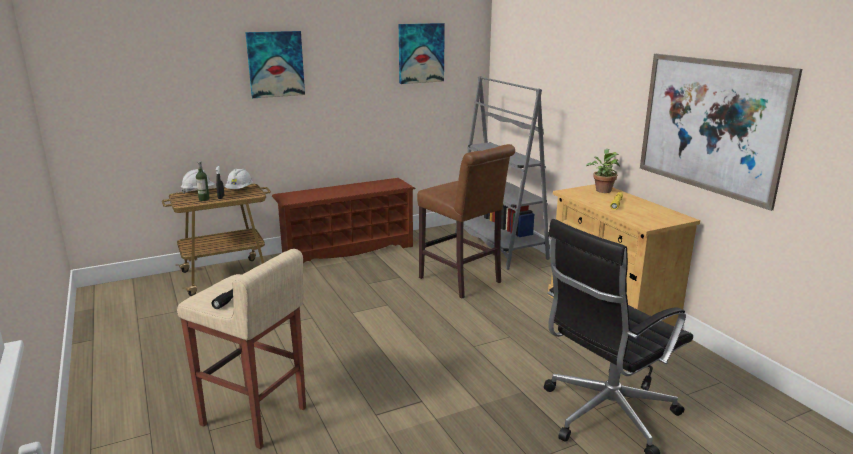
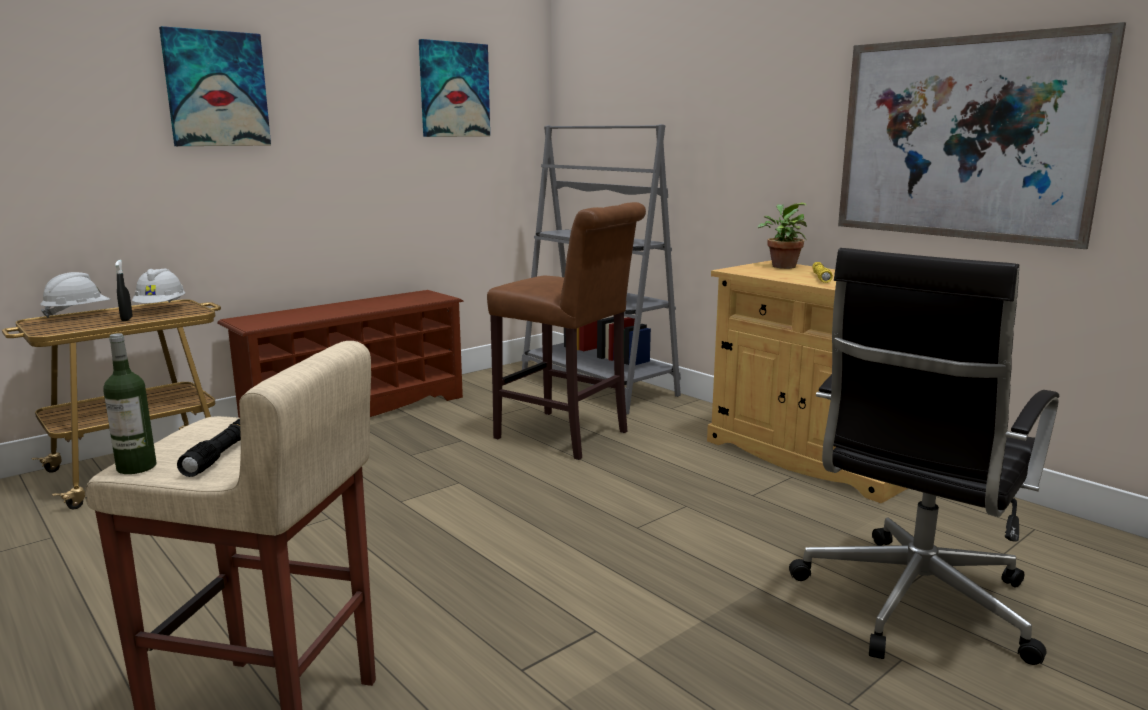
camera: 15 degrees left, 5 degrees down
(204, 199) = (92, 323): bottle -> bottle (136, 467)

